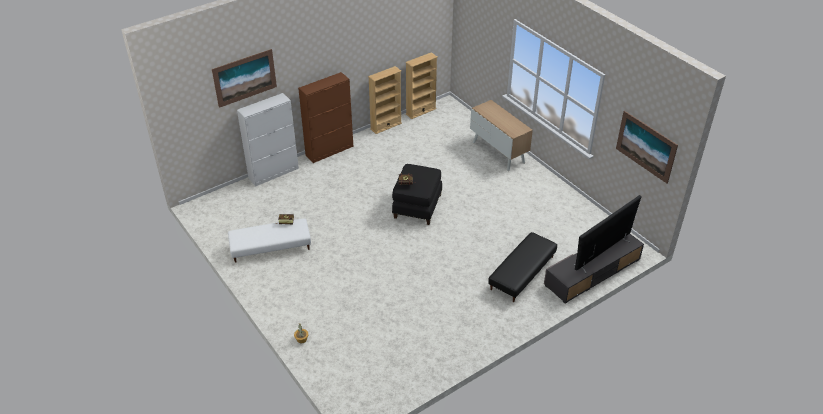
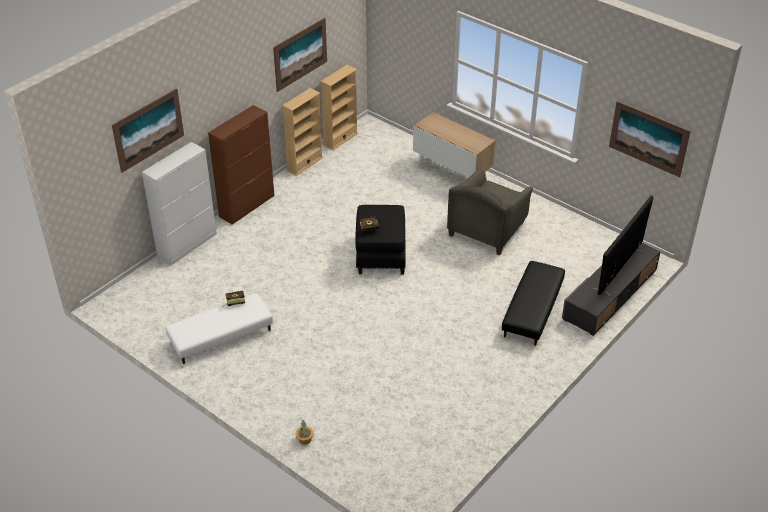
camera: 15 degrees left, 0 degrees up
(388, 38) = (300, 54): none -> picture
(510, 201) = (487, 229): none -> grey armchair

